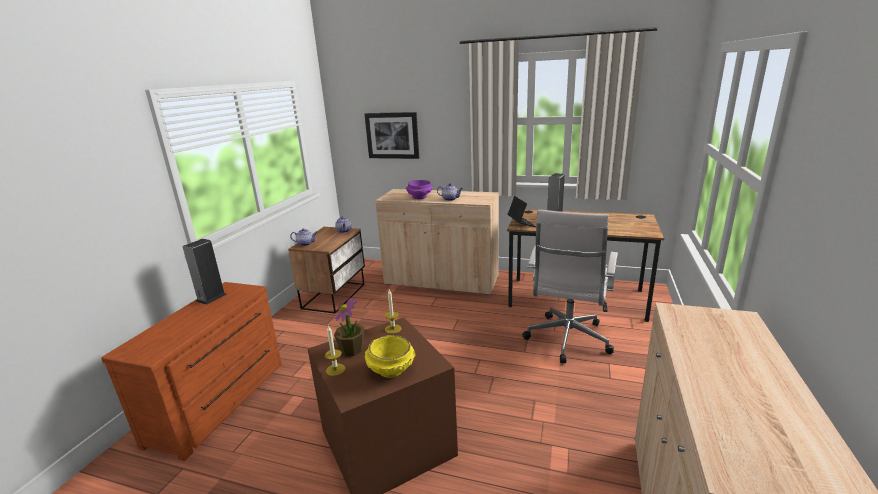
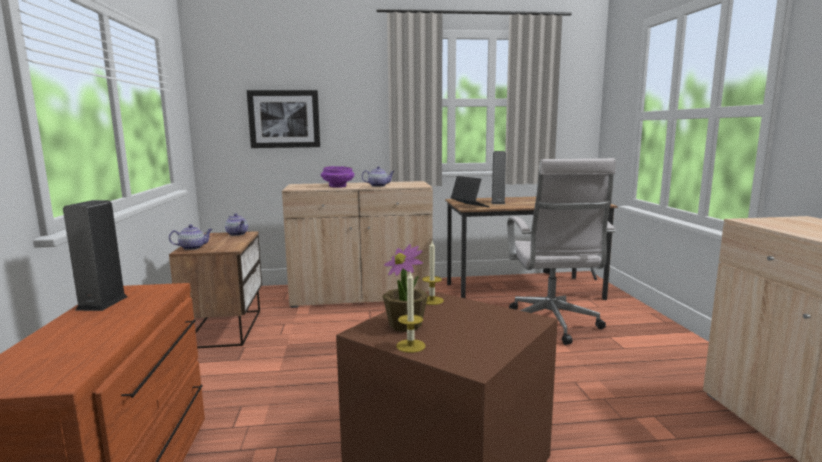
camera: 25 degrees left, 10 degrees down
(391, 369) = (486, 333): yellow bowl -> none

